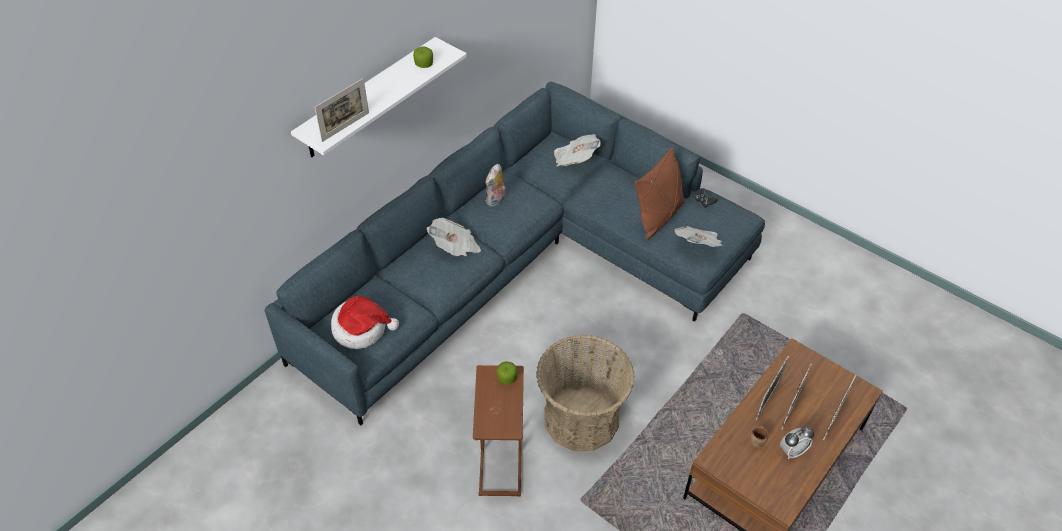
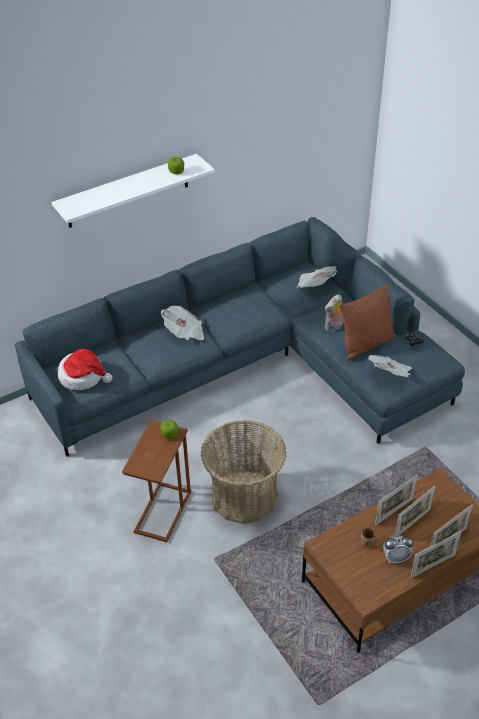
camera: 20 degrees right, 5 degrees down
(345, 127) = (93, 206): picture frame -> picture frame (433, 566)
(496, 201) = (234, 304): plush toy -> plush toy (333, 327)

